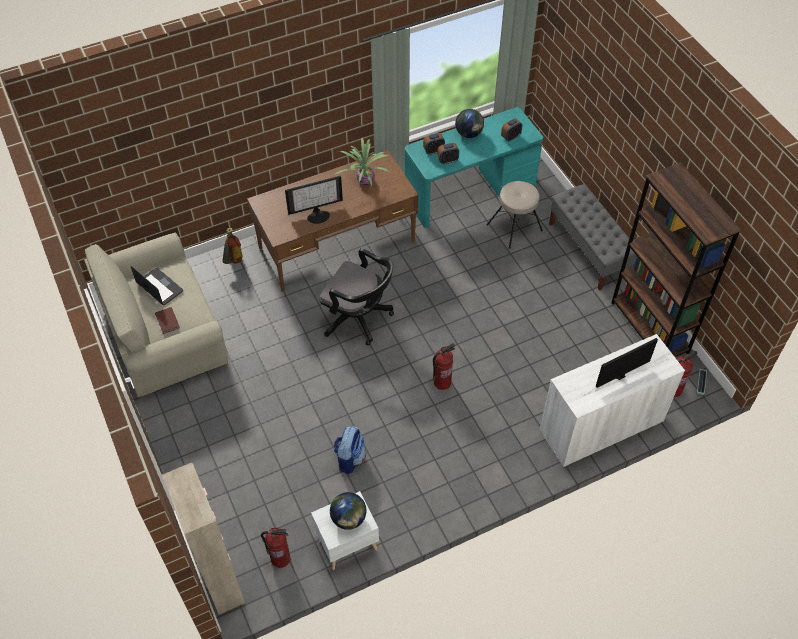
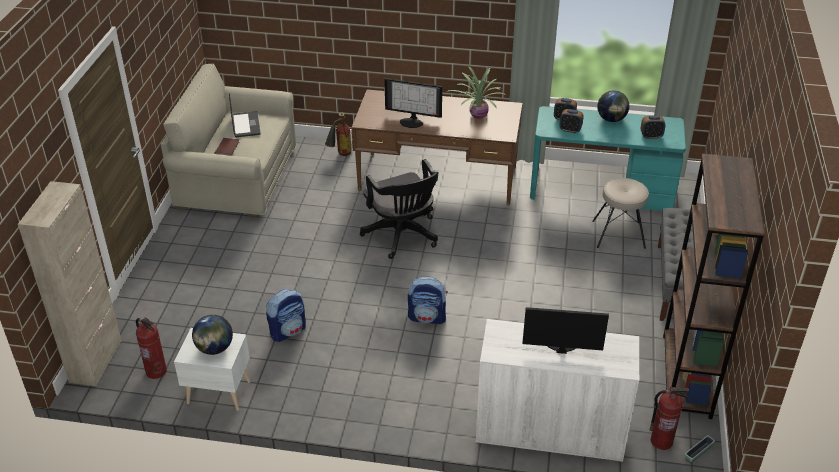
camera: 35 degrees right, 15 degrees down
(442, 382) = (427, 317): fire extinguisher -> backpack

